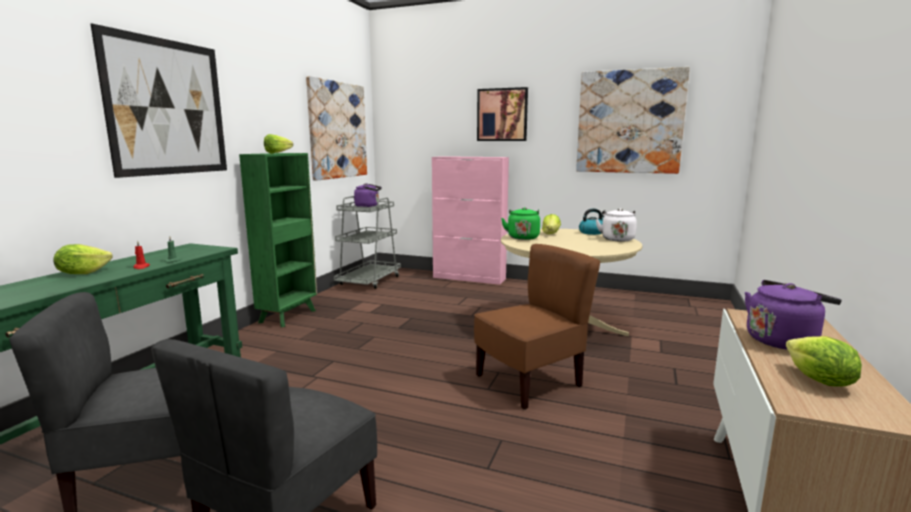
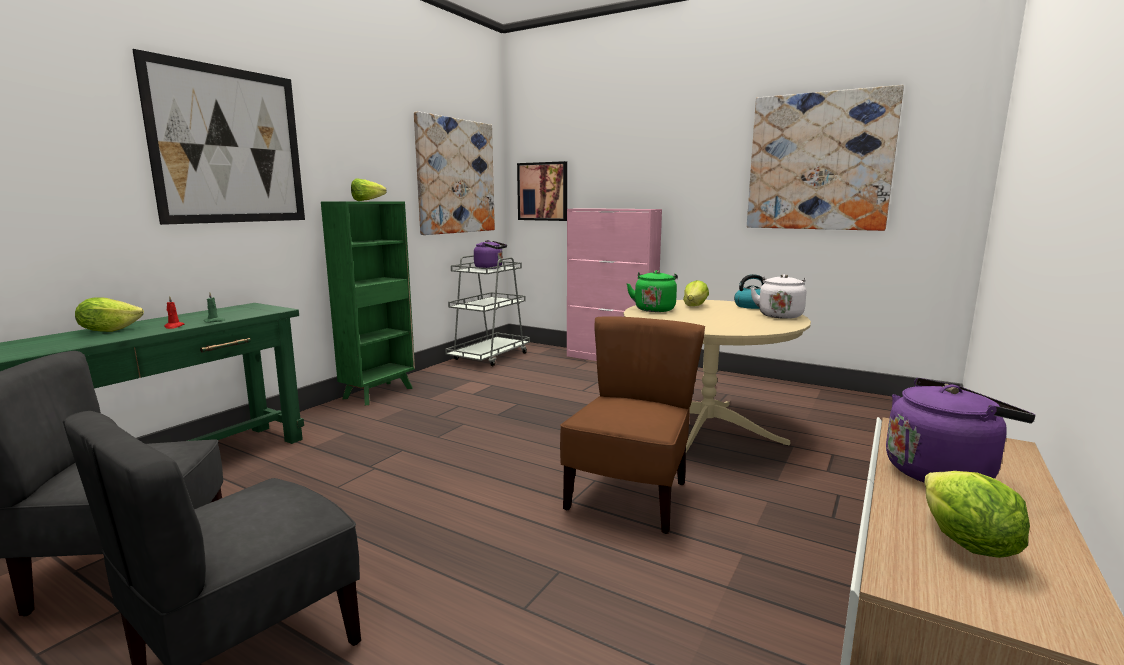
camera: 10 degrees right, 0 degrees up
(502, 115) = (655, 156): picture -> picture (543, 191)
(529, 382) = (629, 497): brown chair -> brown chair turned 45 degrees counterclockwise

